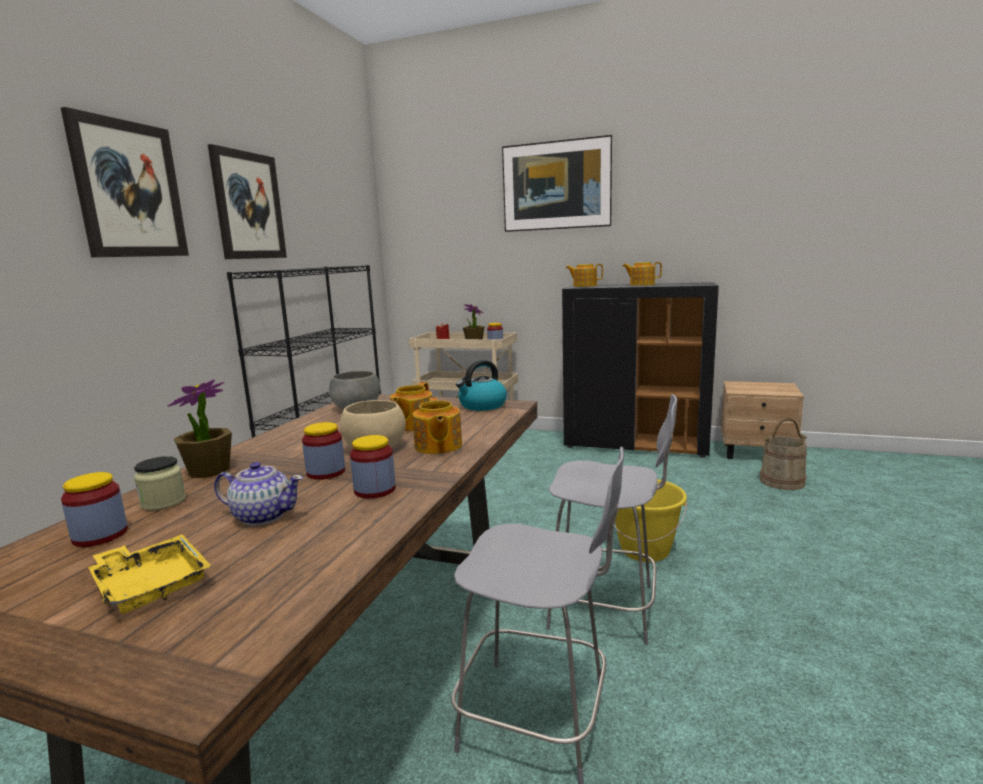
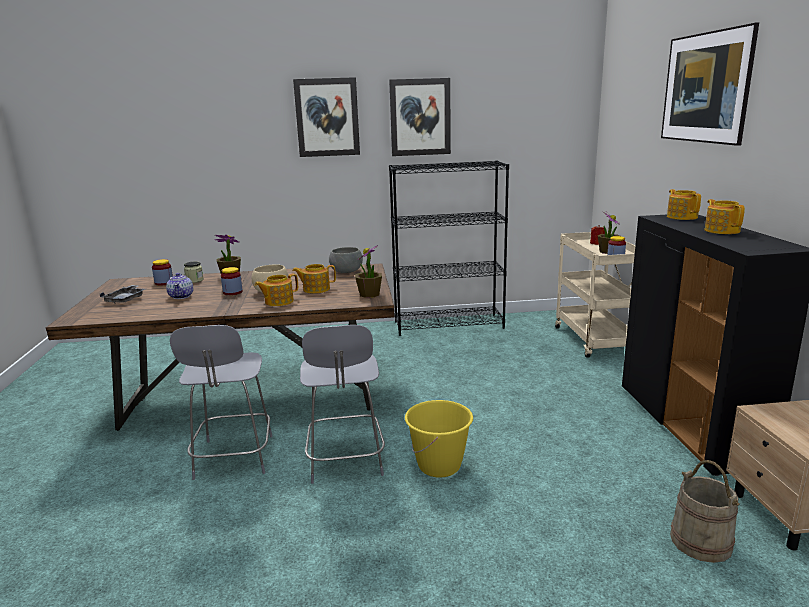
camera: 65 degrees right, 5 degrees up
(151, 585) = (126, 299): yellow tray -> grey tray
(375, 490) = (211, 304): jar -> none
(482, 406) = (369, 294): kettle -> potted plant

